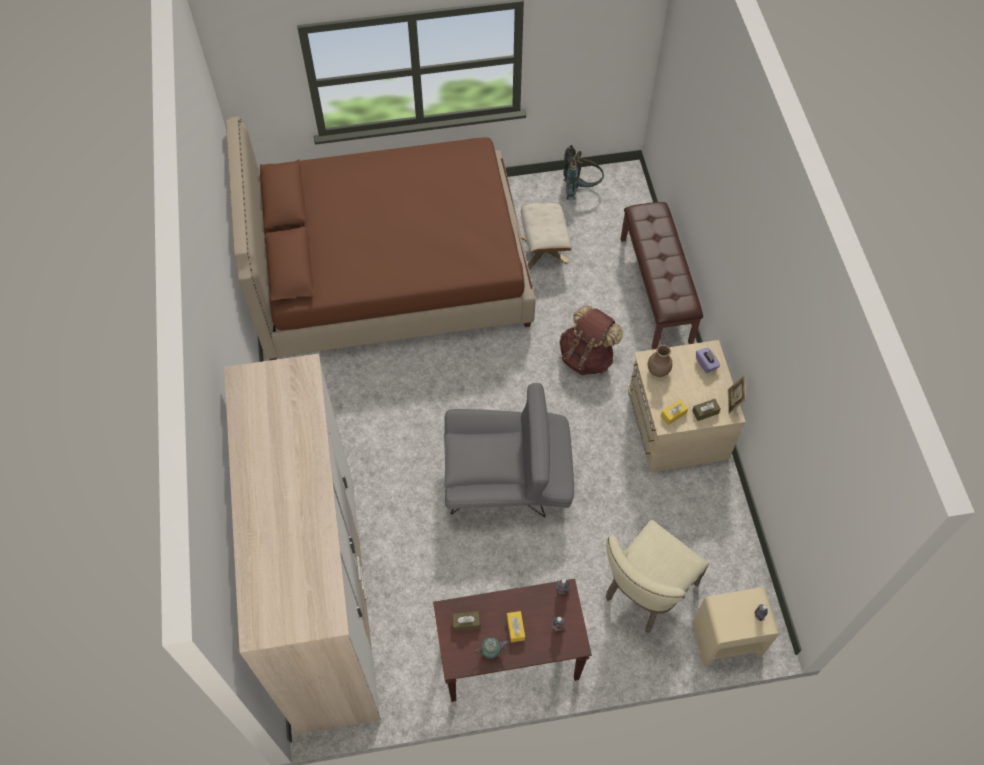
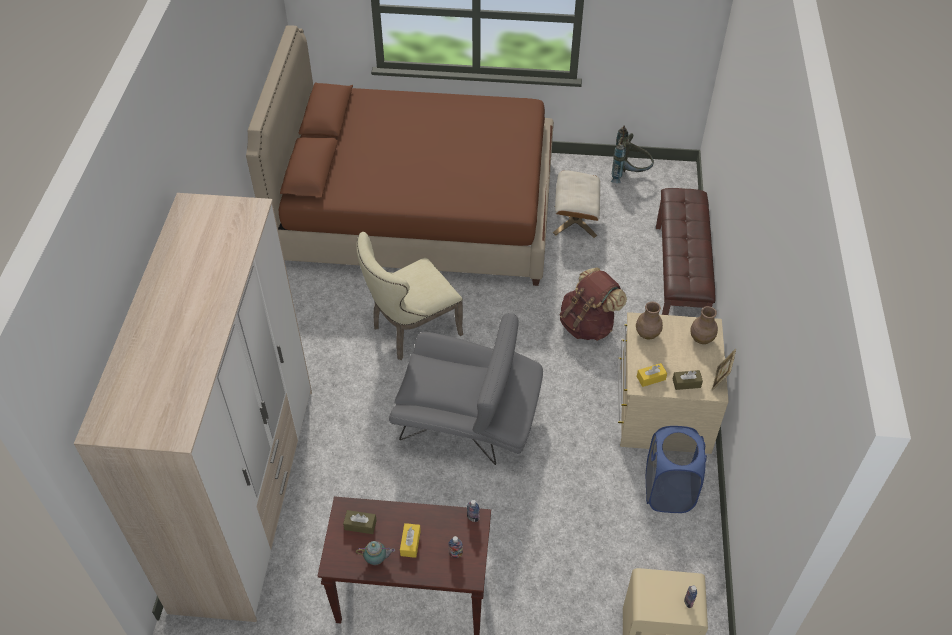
camera: 15 degrees right, 10 degrees down
(645, 593) = (580, 565): beige chair -> beige chair (411, 331)
(701, 504) = (668, 491): none -> blue laundry basket
(706, 364) = (701, 338): purple tissue box -> brown vase

